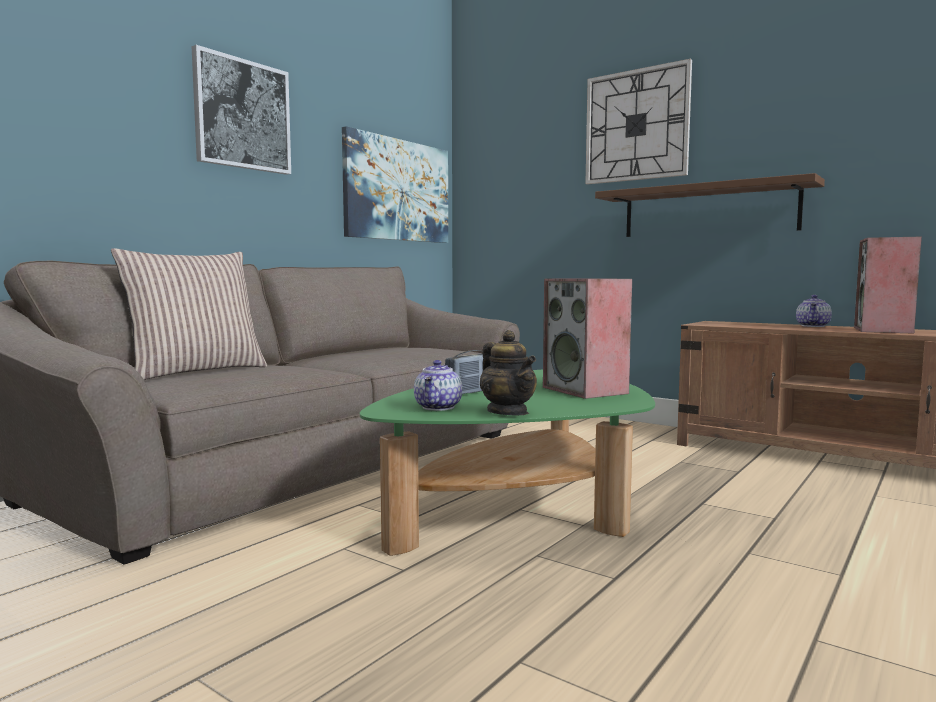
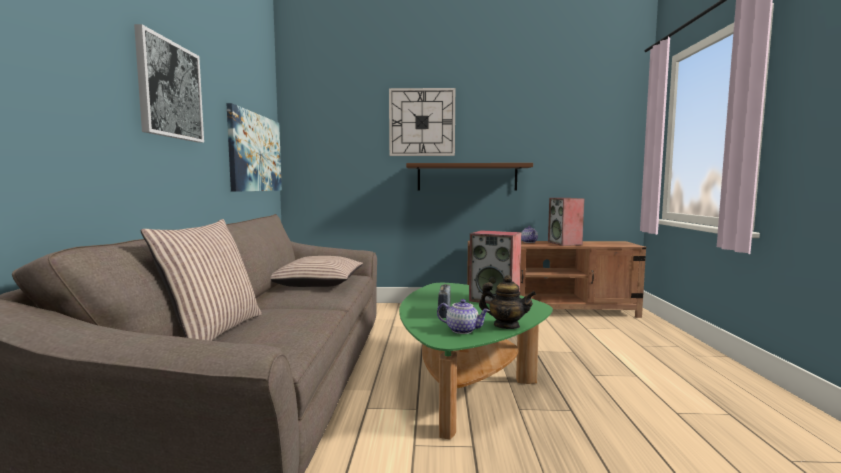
camera: 35 degrees left, 0 degrees up
(399, 352) = (317, 283): none -> pillow
(439, 407) = (463, 330): teapot -> teapot turned 45 degrees counterclockwise

